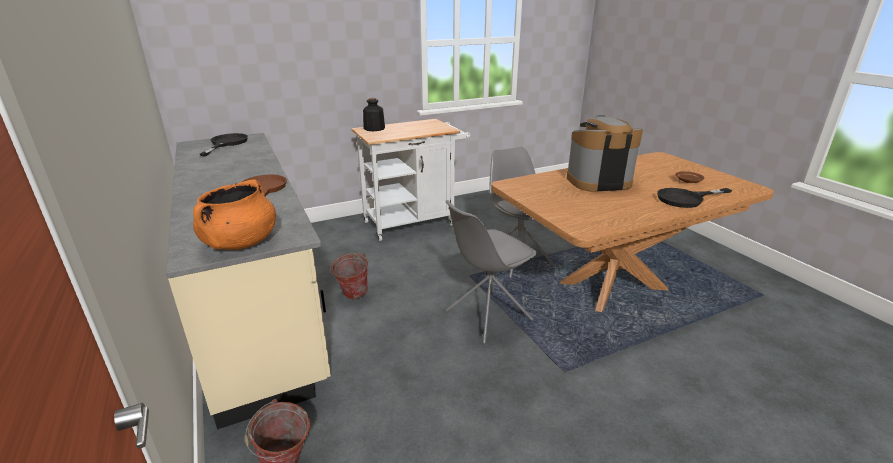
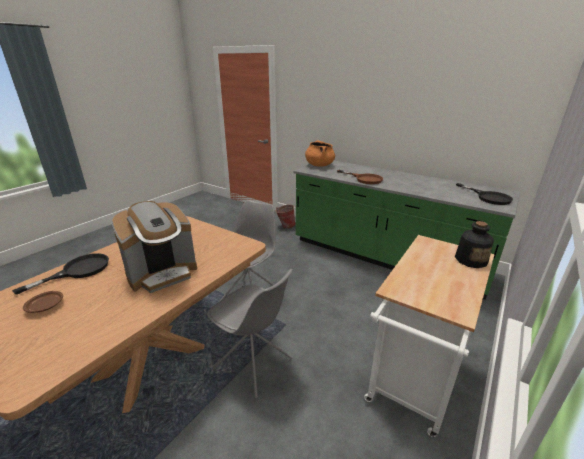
camera: 150 degrees right, 0 degrees up
(257, 304) = (385, 258): beige counter -> green counter
(352, 296) = (345, 279): bucket -> none

